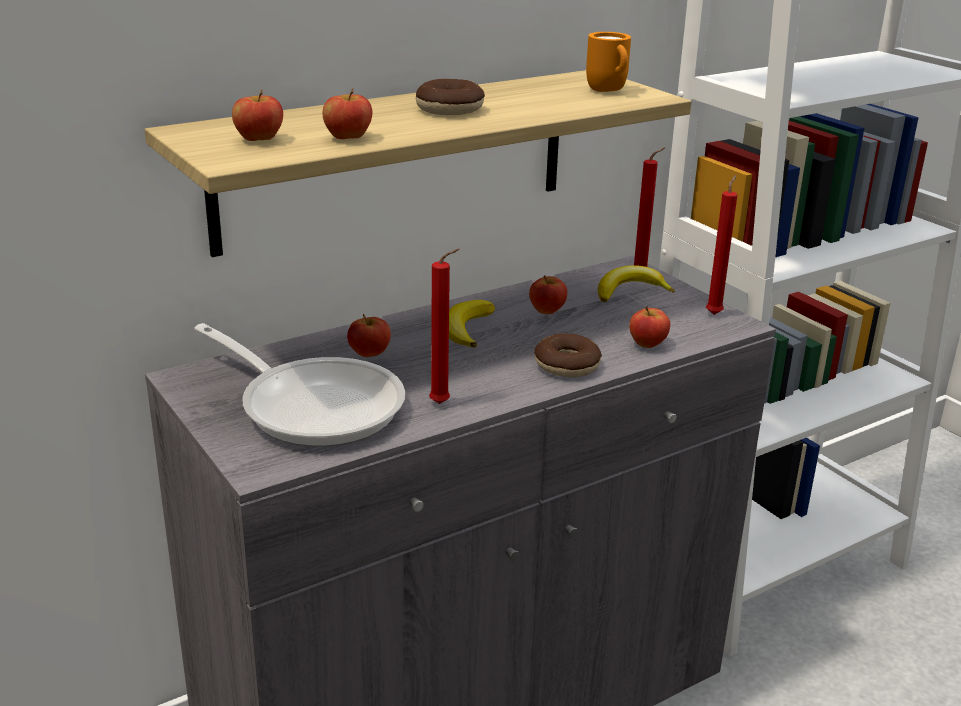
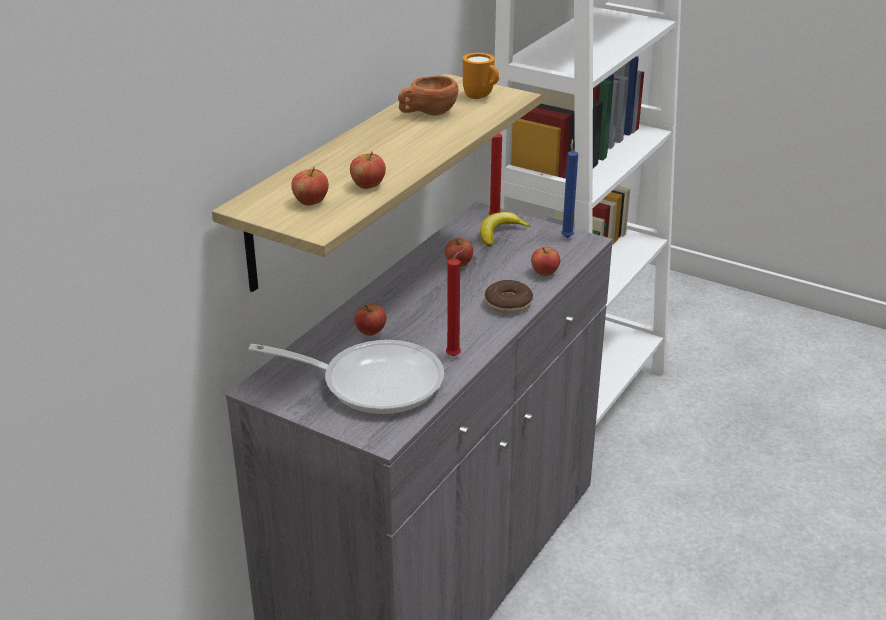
camera: 25 degrees left, 5 degrees up
(450, 109) = (399, 140): donut -> none
(467, 328) = (417, 293): banana -> none
(520, 94) = (427, 113): none -> brown cup
(714, 313) = (567, 237): red candle -> blue candle

